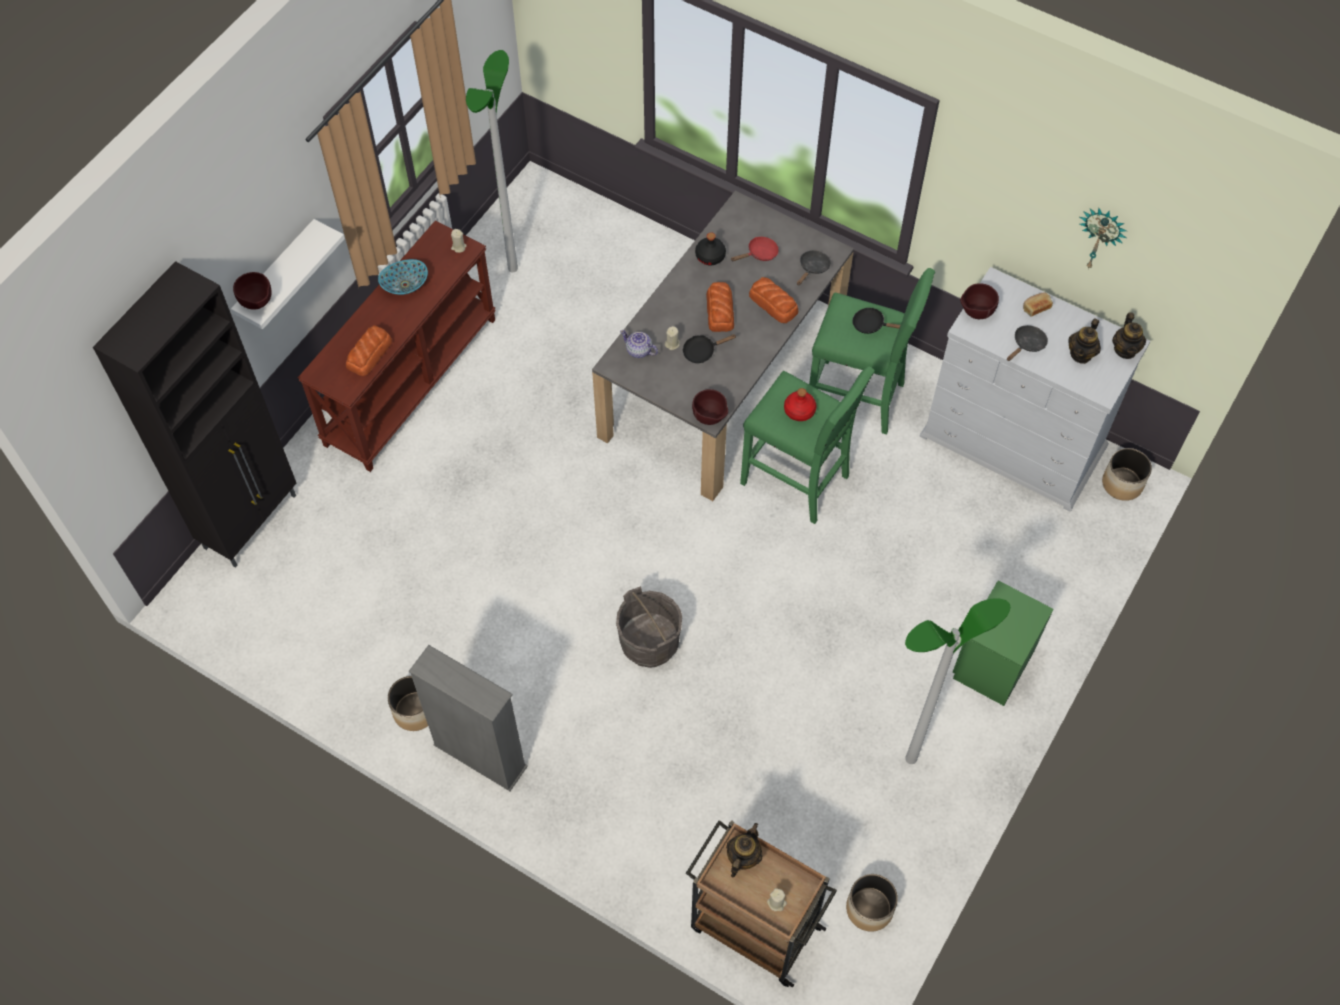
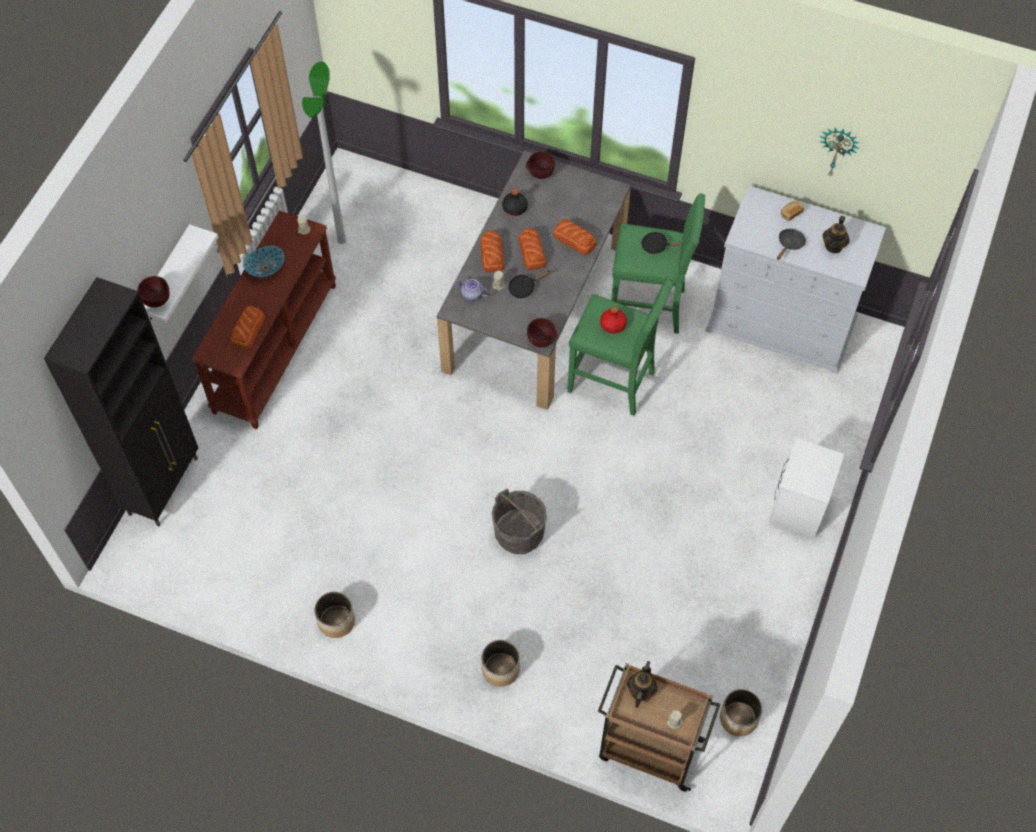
camera: 10 degrees left, 0 degrees up
(480, 756) = (398, 649): grey bookcase -> none
(672, 307) = (492, 254): none -> bread
(759, 254) = (555, 200): red frying pan -> none
(813, 268) = (601, 206): black frying pan -> none
(911, 759) = (748, 593): floor lamp -> none
(975, 313) = (743, 225): brown bowl -> brown bowl (539, 175)
(990, 665) = (797, 508): green nightstand -> white nightstand
(1121, 484) = (874, 345): planter -> planter (500, 669)
(1125, 350) = (867, 237): teapot -> none

